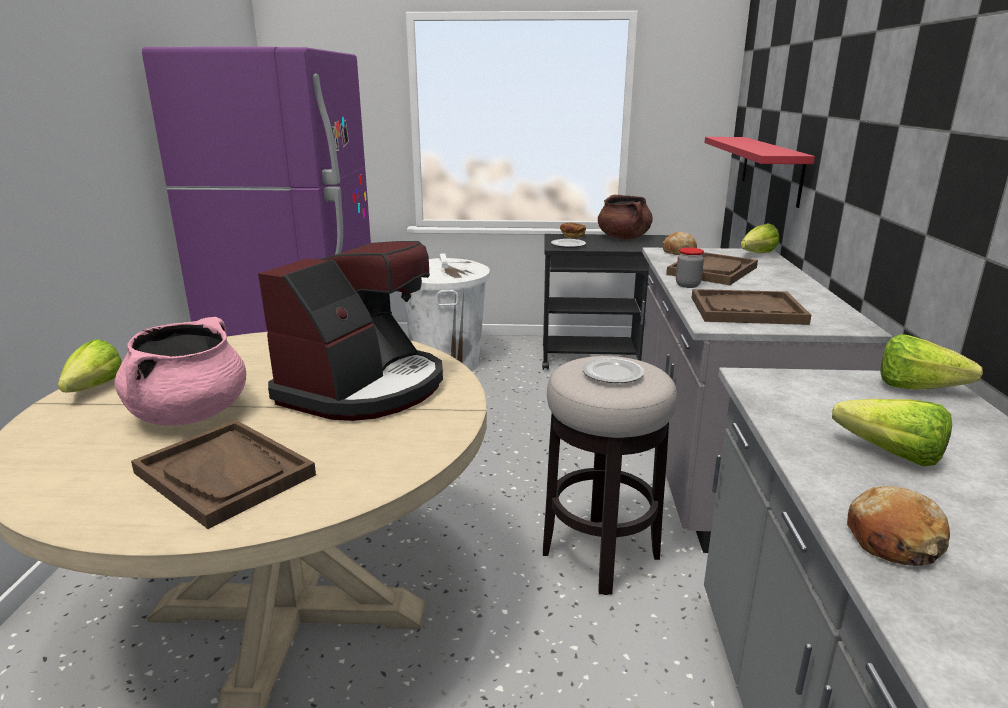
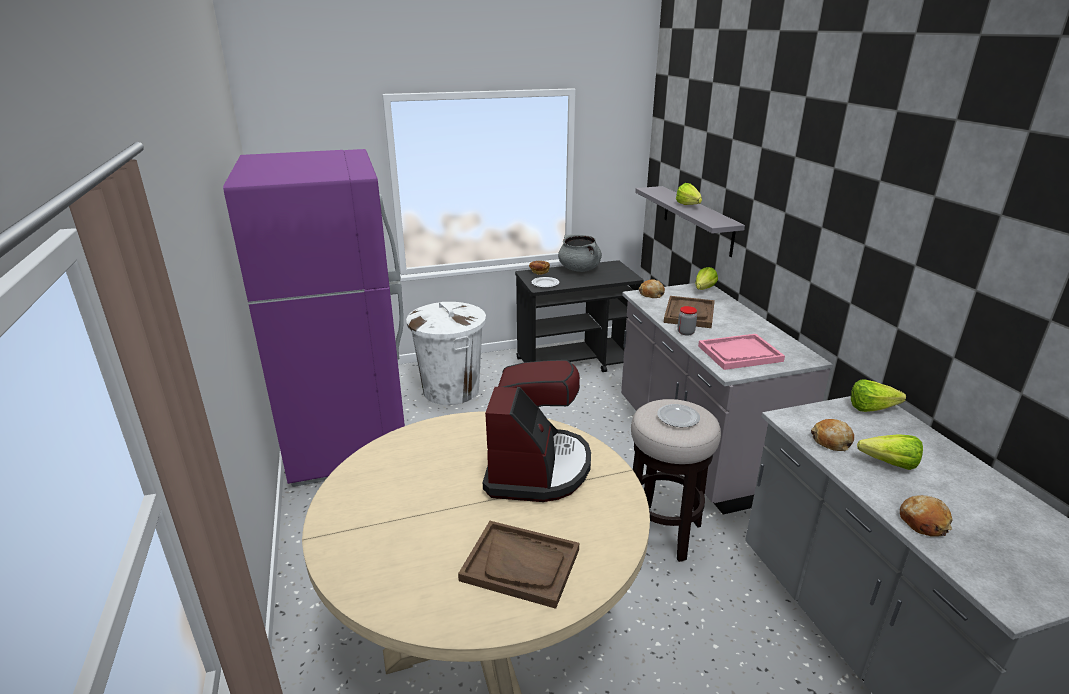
camera: 20 degrees left, 5 degrees up
(89, 391) = (334, 518): lettuce -> lettuce (689, 206)
(190, 414) = (439, 521): pink cooking pot -> none
(624, 238) = (579, 269): brown cooking pot -> grey cooking pot
(746, 310) = (739, 354): brown tray -> pink tray
(771, 169) = (697, 220): red shelf -> grey shelf
(805, 412) = (831, 441): none -> bread

